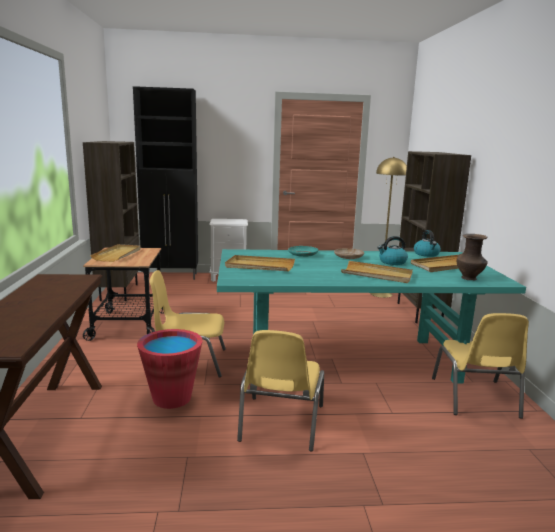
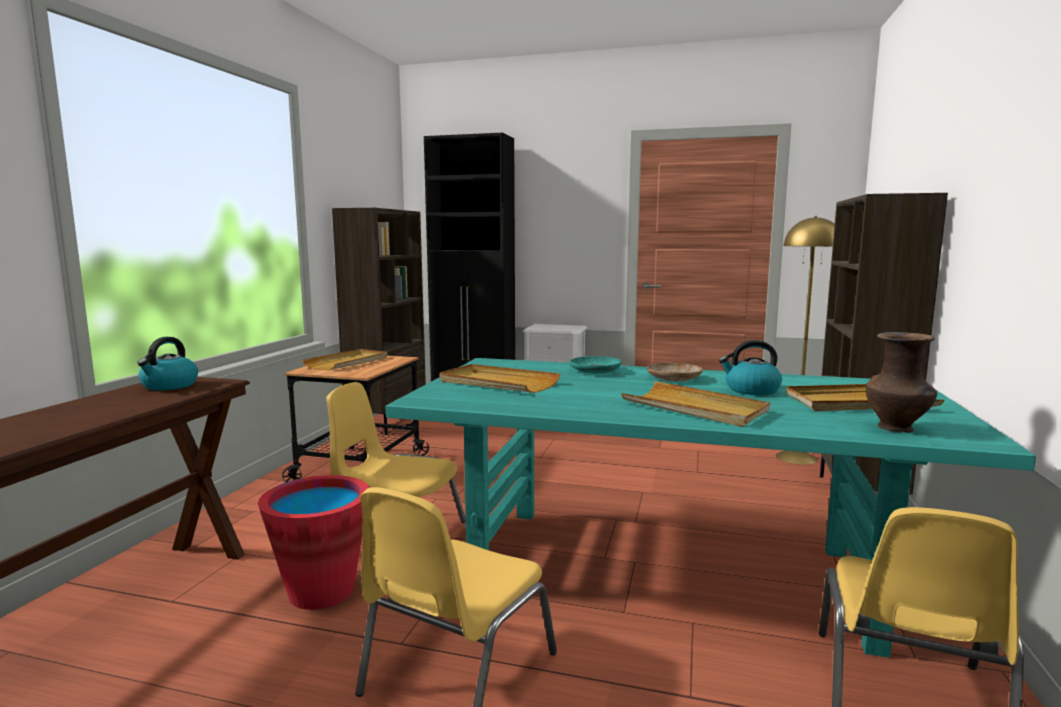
camera: 20 degrees right, 5 degrees down
(426, 254) = (839, 381): kettle -> kettle (169, 386)

